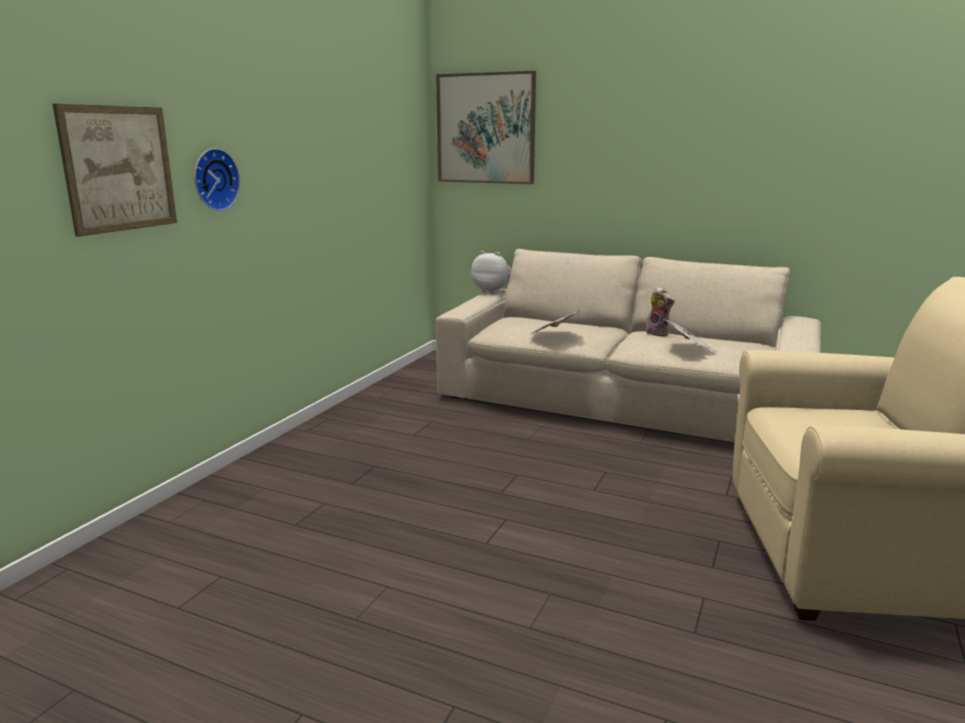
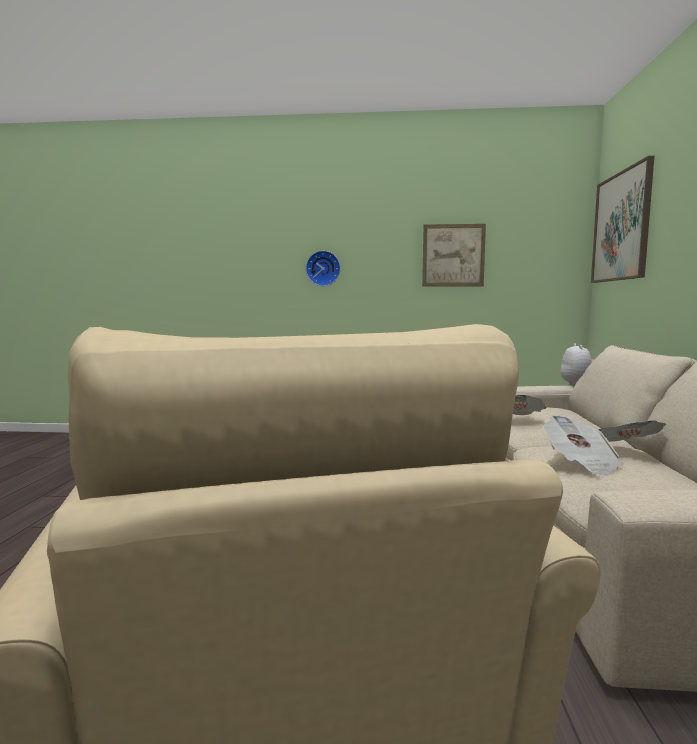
camera: 70 degrees right, 10 degrees down
(119, 169) = (262, 260): picture -> picture (453, 255)
(658, 333) = (623, 450): plush toy -> newspaper

